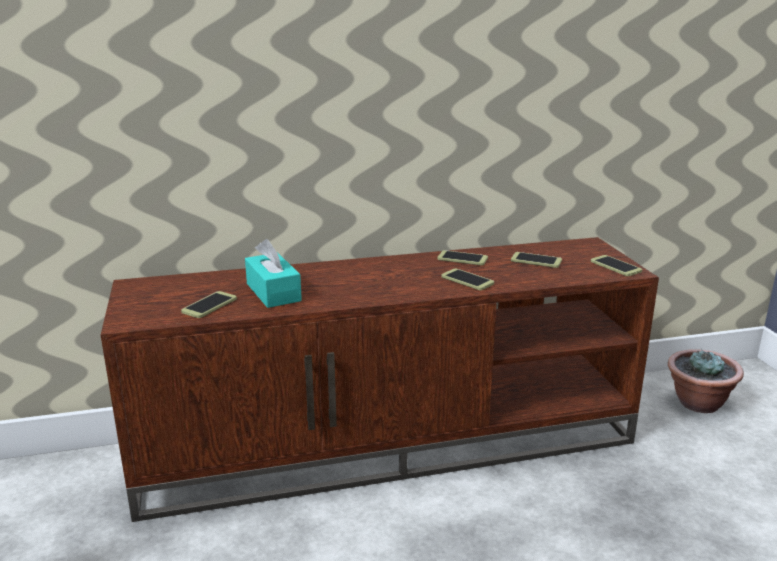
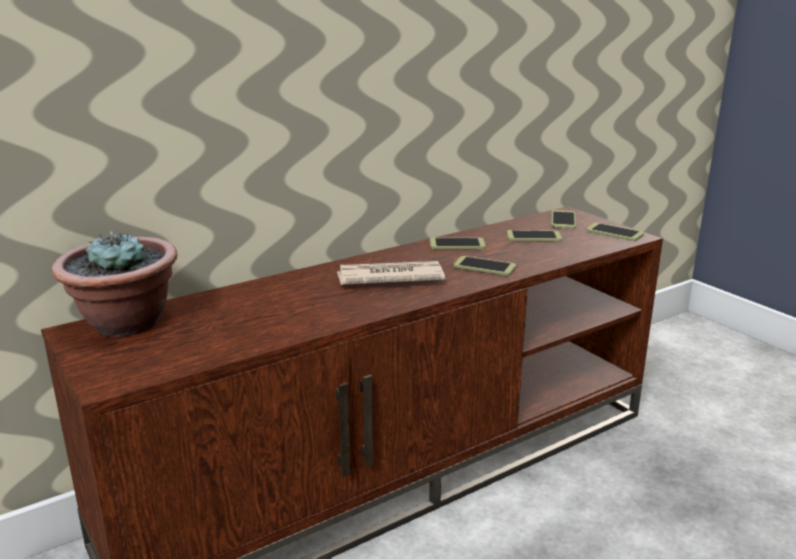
camera: 20 degrees left, 0 degrees up
(209, 305) = (206, 342): phone -> phone (563, 220)
(273, 292) = (275, 313): turquoise tissue box -> none
(381, 278) = (389, 277): none -> newspaper
(698, 403) = (668, 364): potted plant -> potted plant (125, 324)

